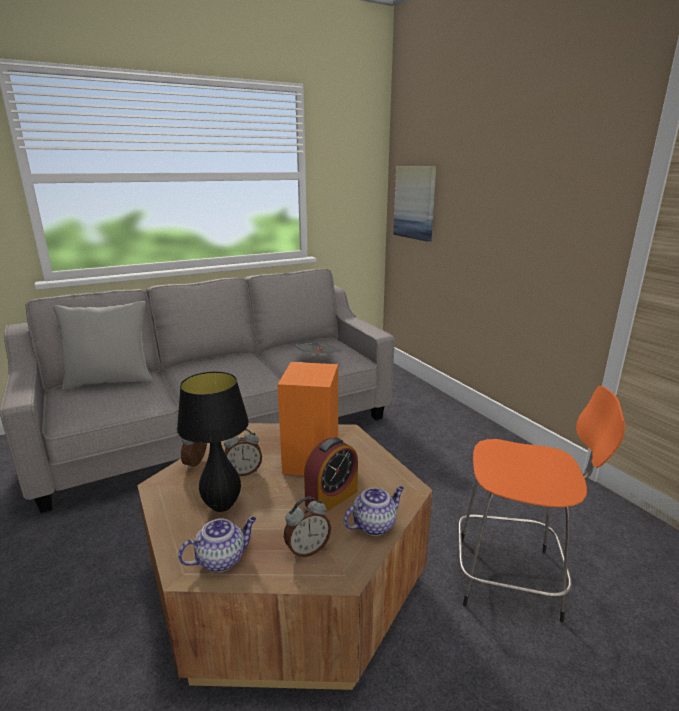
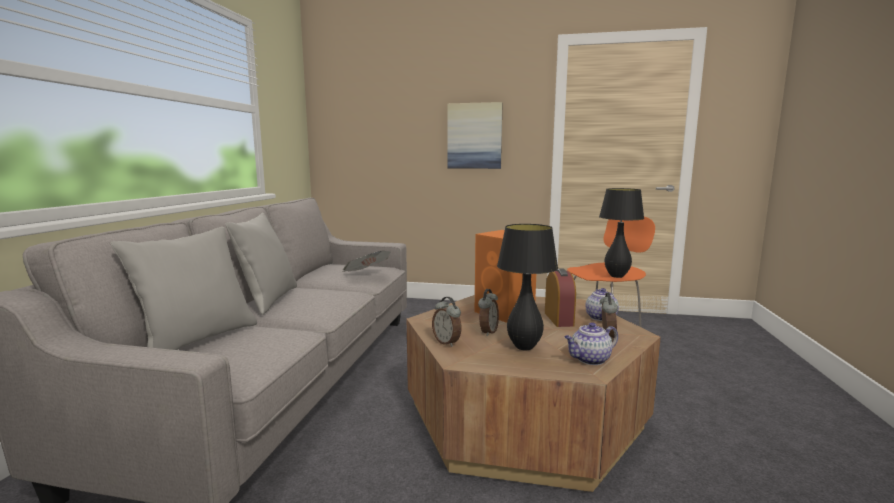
camera: 50 degrees left, 10 degrees down
(207, 362) = (268, 300): none -> grey pillow
(222, 559) = (590, 360): teapot -> teapot turned 120 degrees counterclockwise
(415, 202) = (350, 140): picture -> picture (474, 136)
(508, 483) = (616, 276): none -> black table lamp

